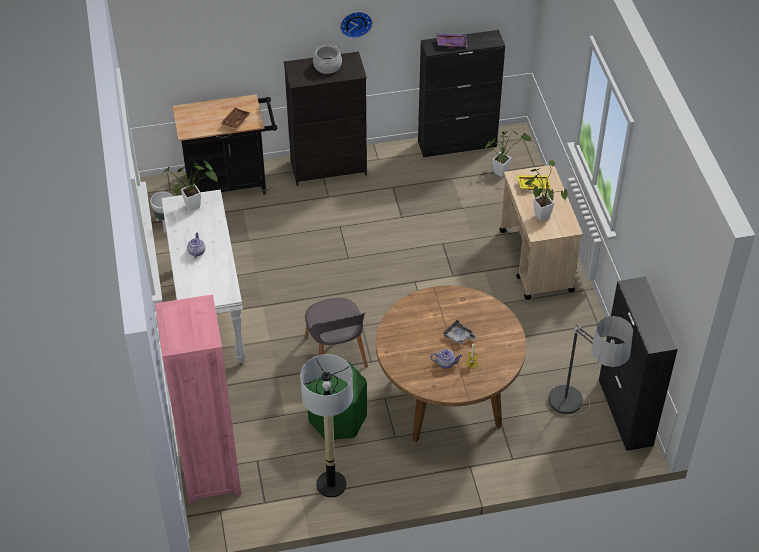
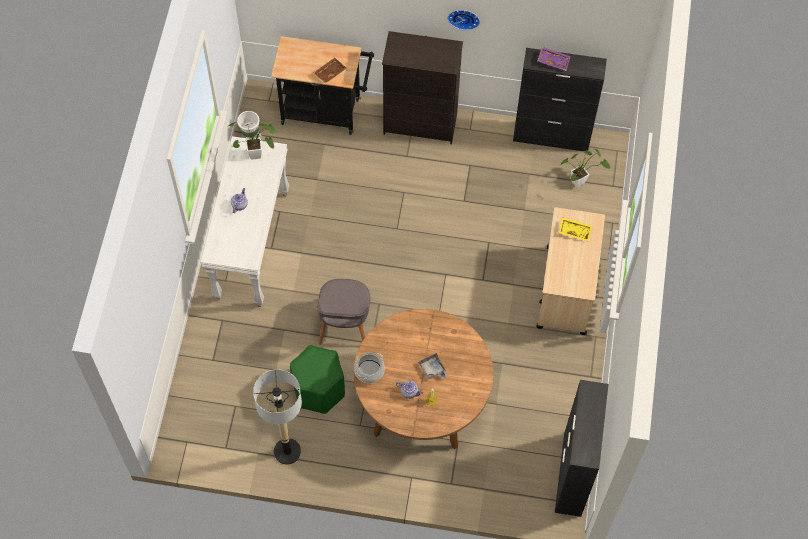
camera: 20 degrees right, 15 degrees up
(211, 474) = (192, 404): pink bookcase -> none
(327, 66) = (426, 50): cooking pot -> cooking pot (369, 371)
(540, 214) = (565, 265): potted plant -> none
(579, 422) = (526, 469): floor lamp -> none

